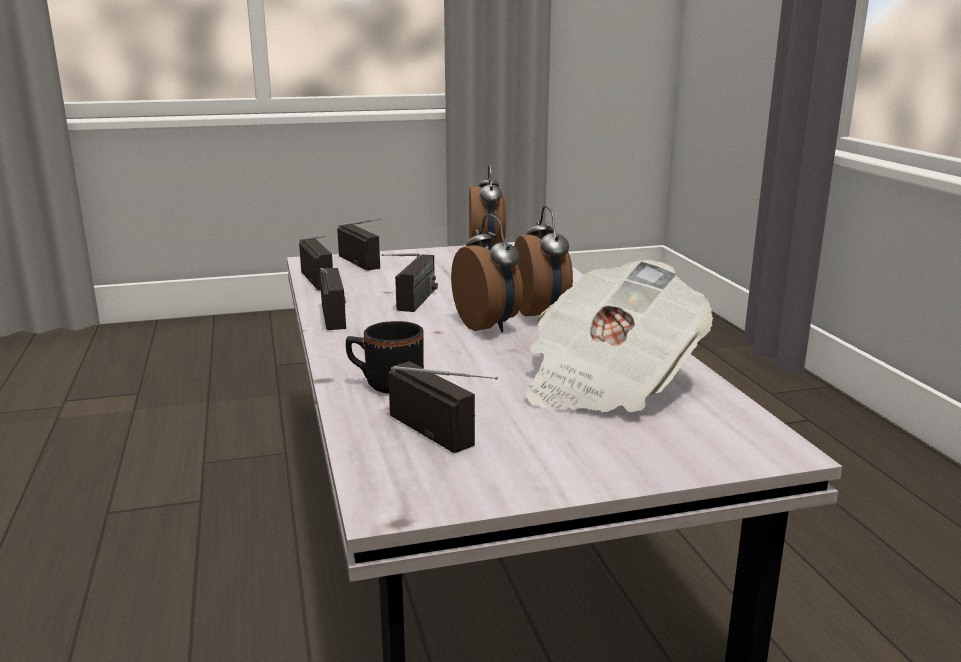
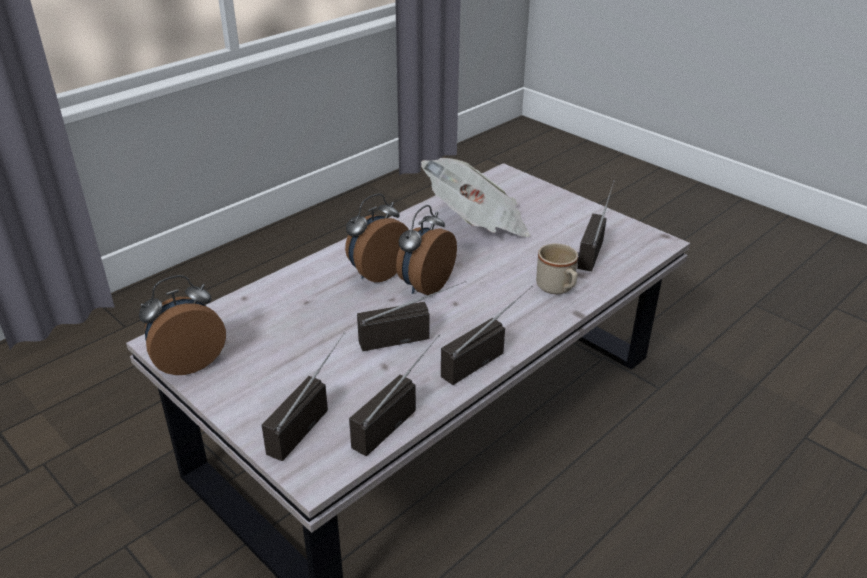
camera: 120 degrees left, 15 degrees up
(386, 384) = (558, 288): black mug -> beige mug

